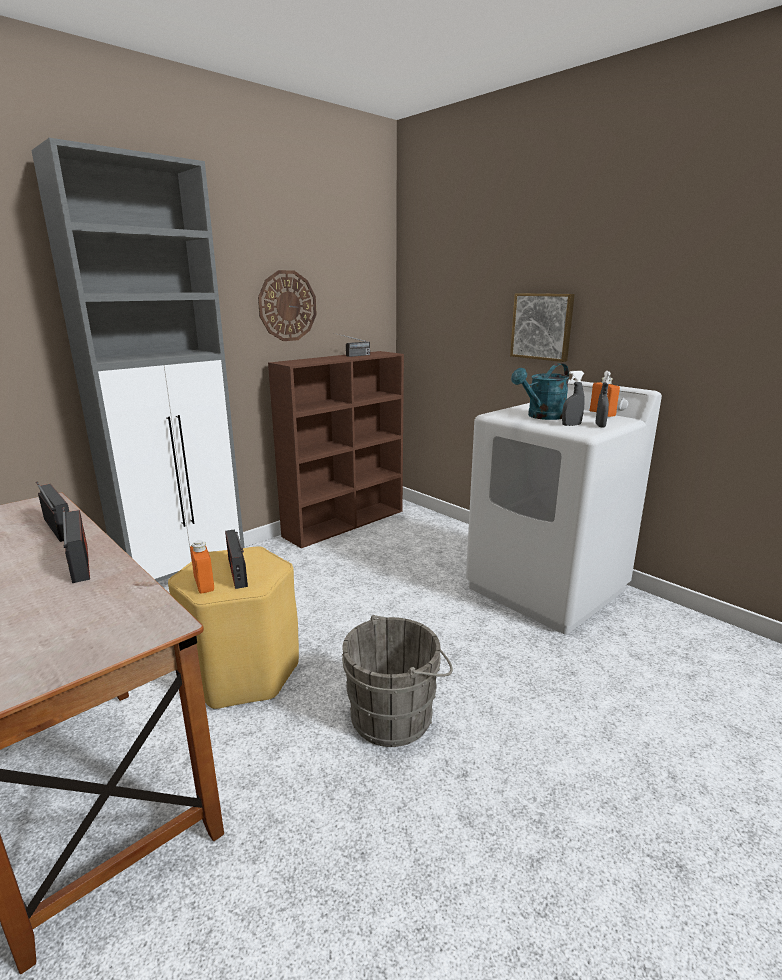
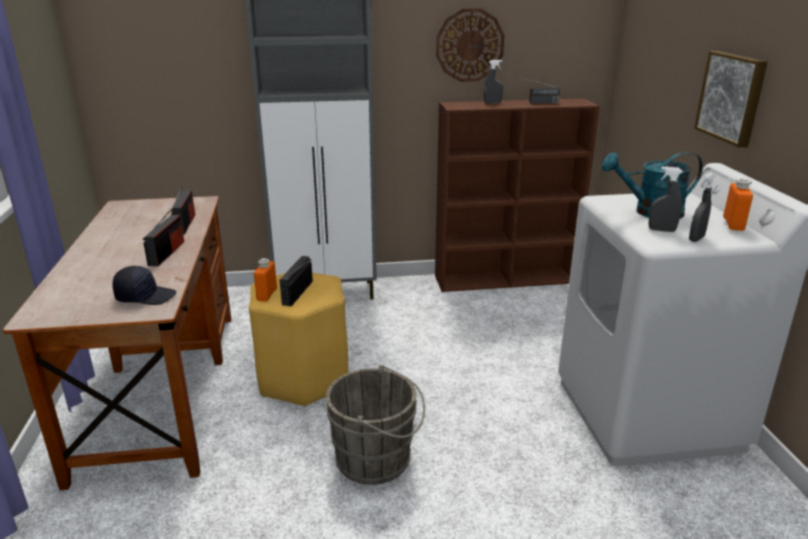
camera: 35 degrees right, 5 degrees up
(124, 616) = (145, 296): none -> black cap
(318, 359) = (492, 103): none -> grey spray bottle

